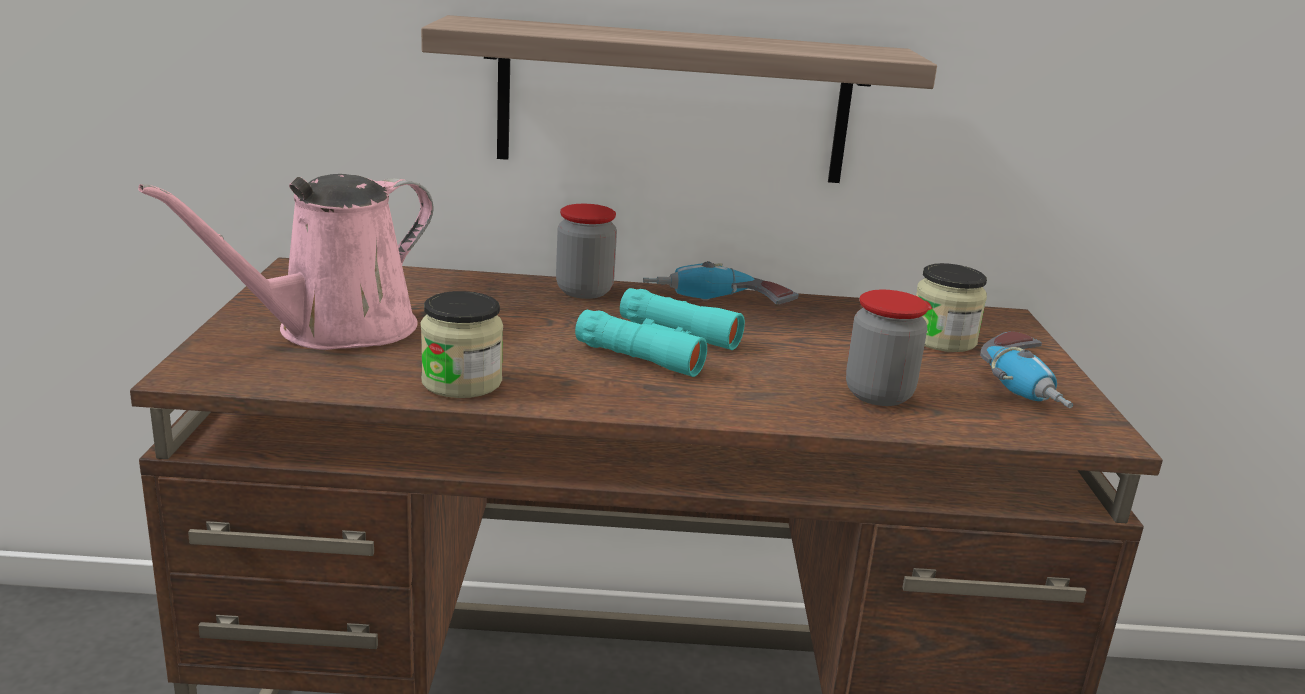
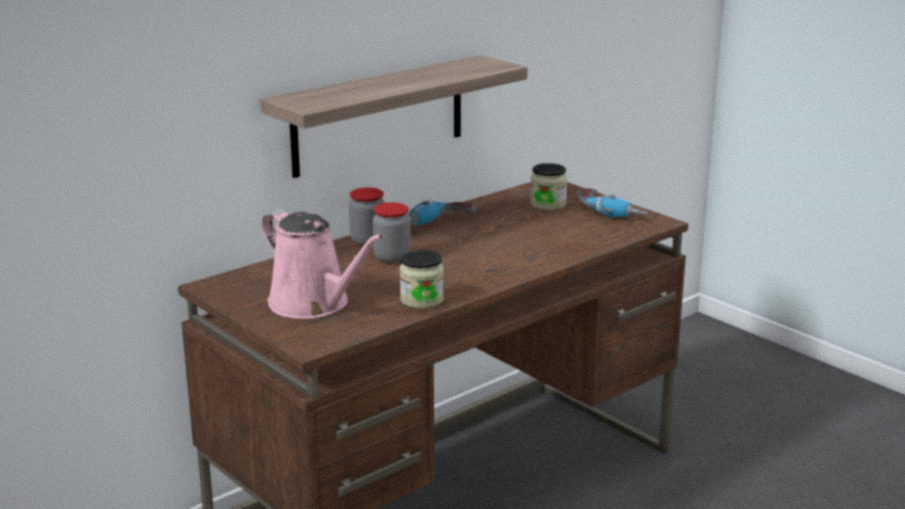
camera: 40 degrees left, 0 degrees up
(335, 330) = (314, 304): pink watering can -> pink watering can turned 45 degrees counterclockwise
(659, 346) = (456, 252): turquoise binoculars -> none
(878, 395) = (570, 237): jar -> jar (392, 257)

